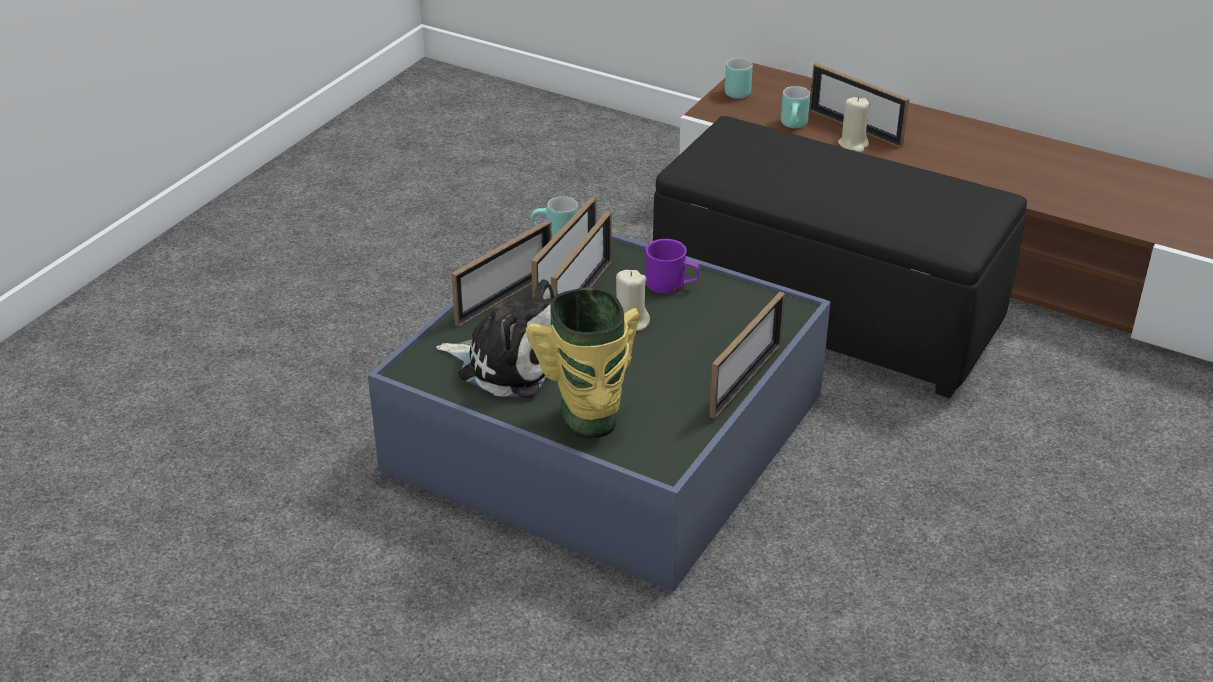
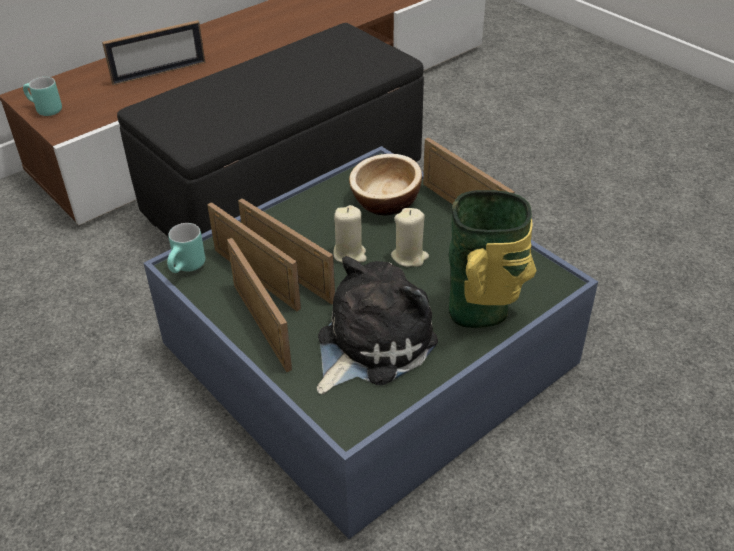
camera: 70 degrees left, 5 degrees up
(672, 284) = (307, 218): purple mug -> none
(731, 327) = (386, 202): none -> bowl
(795, 126) = (130, 97): turquoise mug -> none
(853, 144) = (182, 79): beige candle -> beige candle (409, 257)

